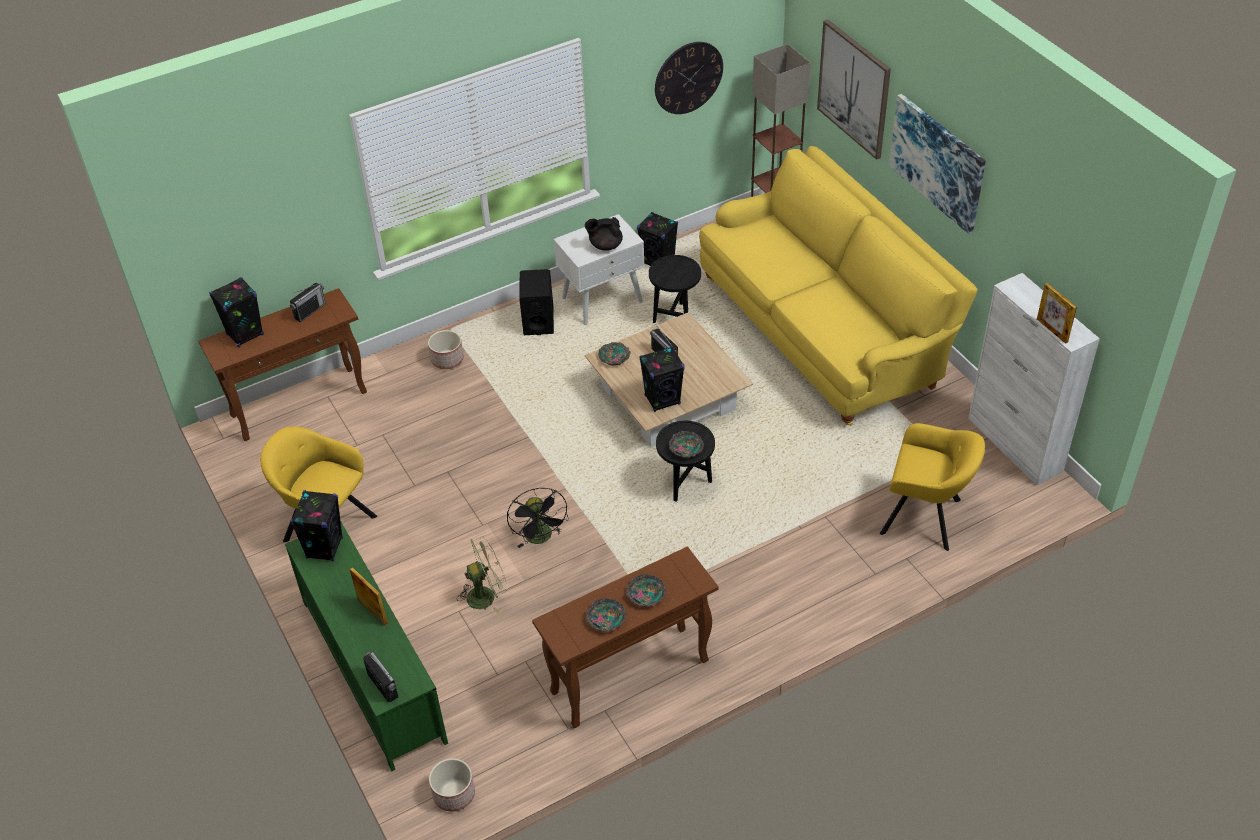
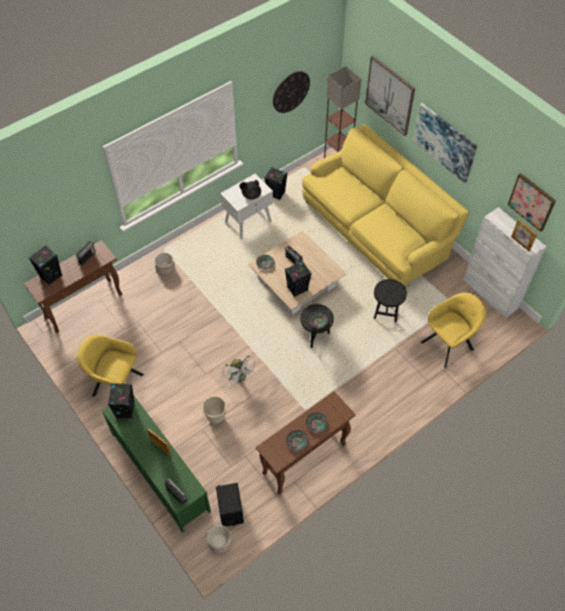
camera: 10 degrees left, 10 degrees up
(486, 595) = (216, 417): green fan -> beige planter
(538, 321) = (214, 239): black speaker -> black speaker (230, 511)
(541, 538) = (240, 378): black fan -> white fan
(675, 316) = (291, 229): black side table -> black side table (386, 312)
(925, 518) = (449, 344): yellow armchair -> yellow armchair turned 45 degrees counterclockwise
(1073, 254) = (532, 201): none -> picture

